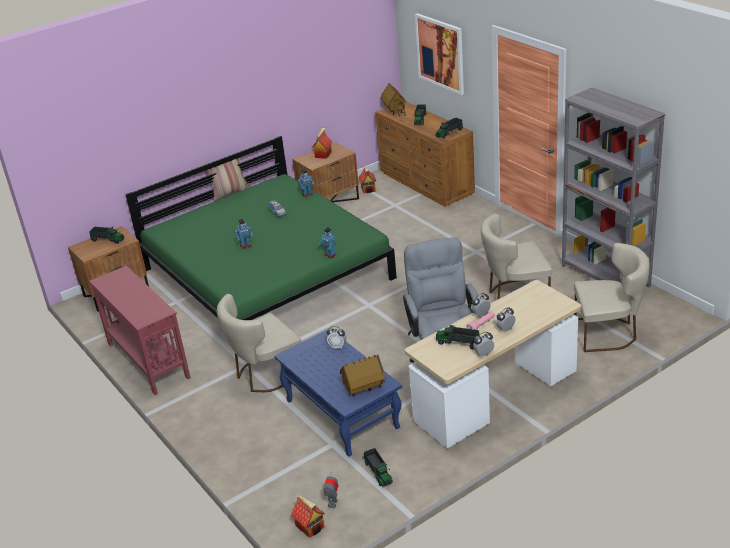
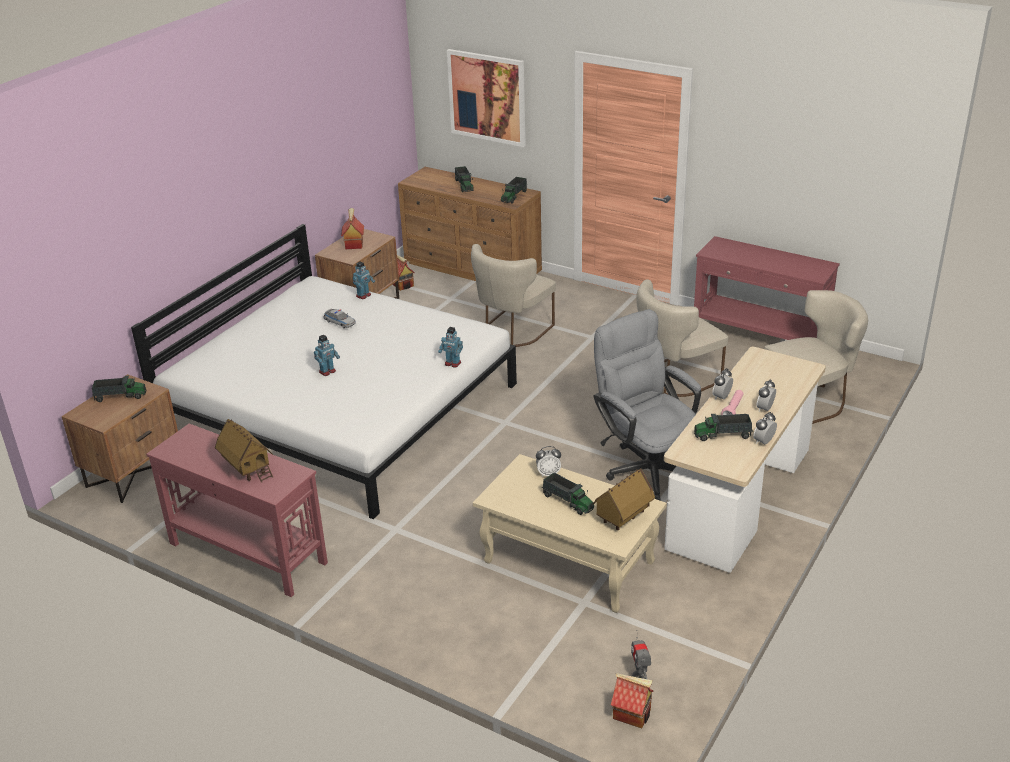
camera: 25 degrees left, 0 degrees up
(229, 192) = (250, 308): pillow -> none
(265, 375) = (430, 536): beige chair -> beige chair (512, 332)
(267, 273) = (340, 408): green bed -> white bed
(341, 413) = (567, 562): blue coffee table -> beige coffee table
(378, 473) = (668, 623): toy truck -> toy truck (568, 501)
(394, 110) = (423, 179): toy house -> toy house (247, 468)
(605, 276) = (759, 339): grey bookcase -> red console table

